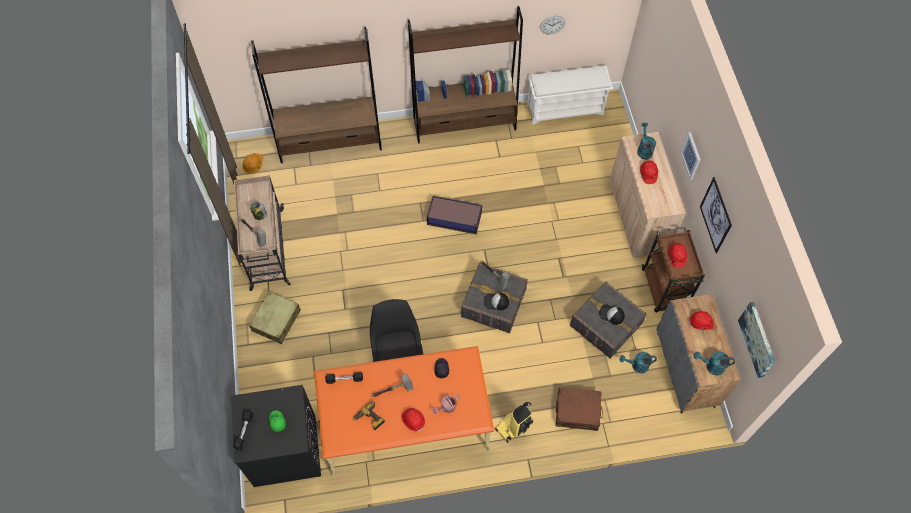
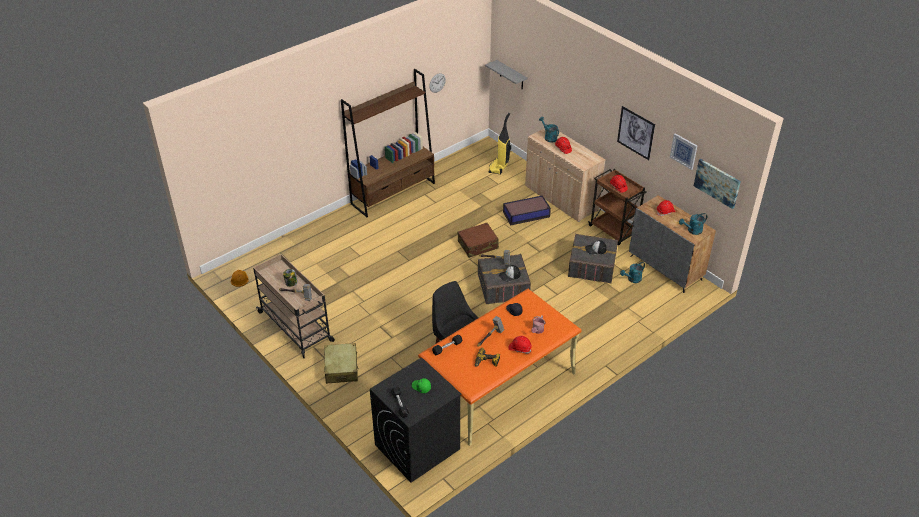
camera: 30 degrees left, 20 degrees down
(330, 143) = (295, 243): brown bookcase -> none
(455, 218) = (432, 250): storage box -> storage box (527, 214)
(514, 426) = (579, 351): vacuum cleaner -> vacuum cleaner (499, 167)
(565, 109) = (460, 159): white shoe rack -> none
(577, 412) = (615, 322): brown suitcase -> brown suitcase (478, 245)
(647, 48) = (511, 75): none -> grey shelf
(691, 155) = (592, 112): picture -> picture (684, 151)

